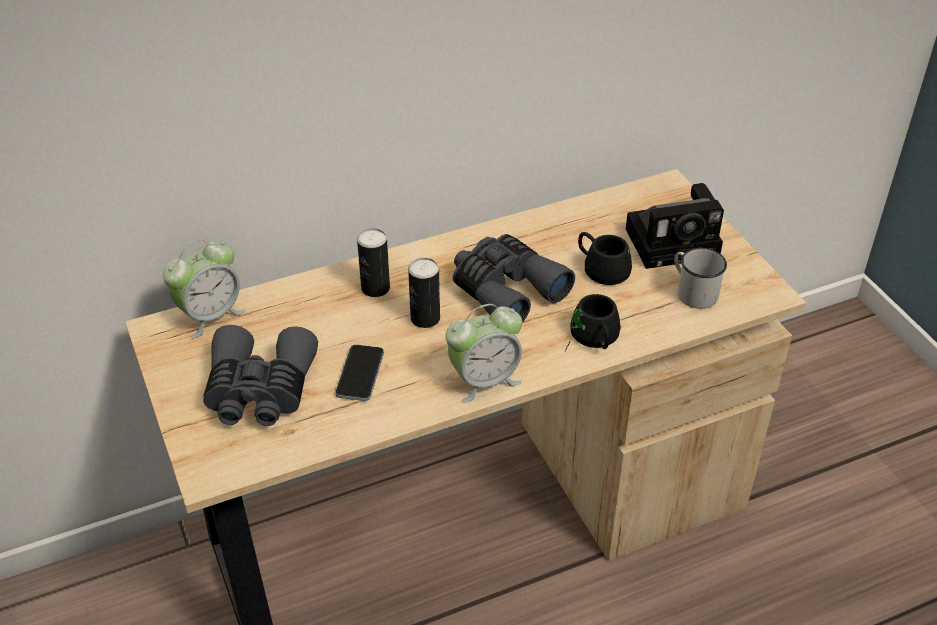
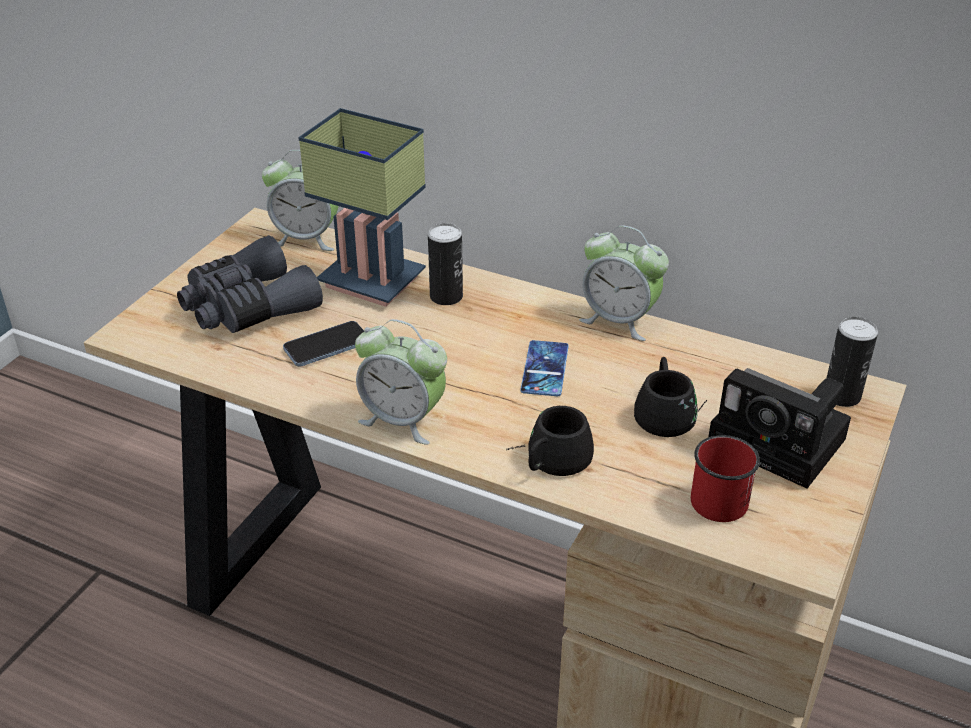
camera: 50 degrees right, 5 degrees down
(313, 309) = (377, 280): none -> table lamp
(425, 318) = (443, 343): can -> can (842, 395)
(495, 231) = (619, 320): none -> alarm clock
(506, 290) = (545, 369): grey binoculars -> phone
(692, 291) = (720, 495): white mug -> red mug

